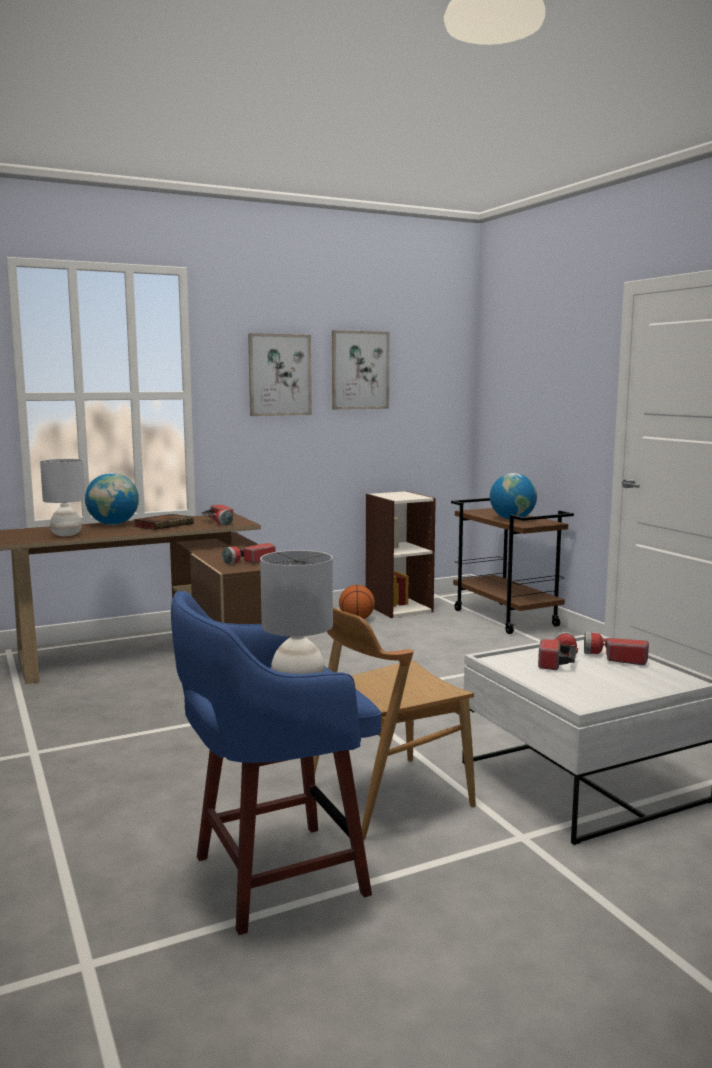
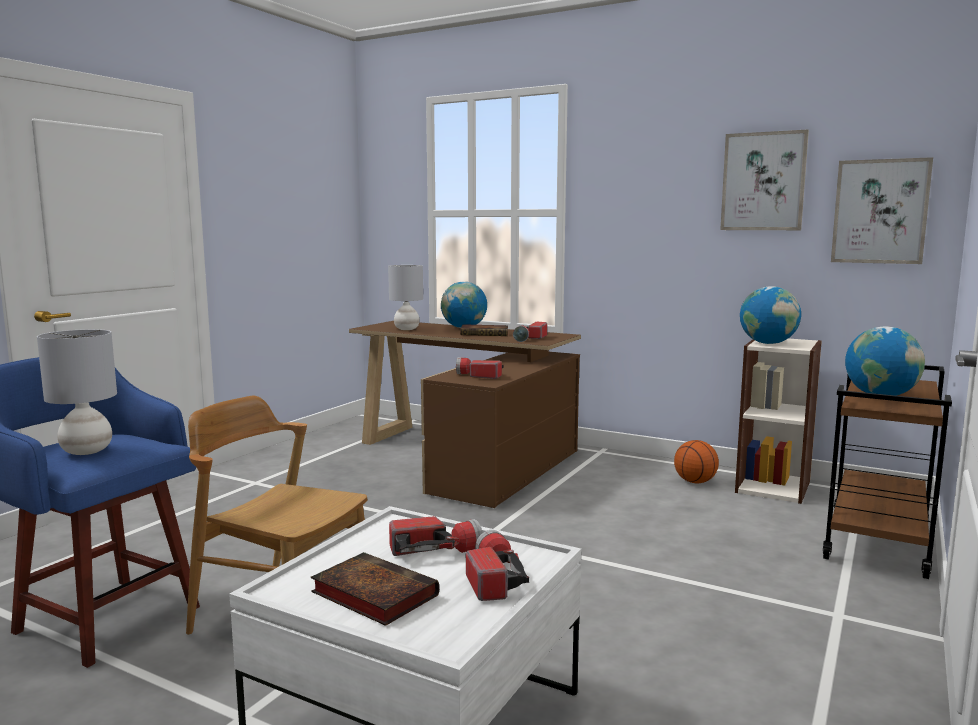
camera: 55 degrees right, 0 degrees up
(279, 375) = (658, 190): picture -> picture (880, 211)
(396, 497) = (768, 343): none -> globe
(609, 685) = (371, 594): none -> book

